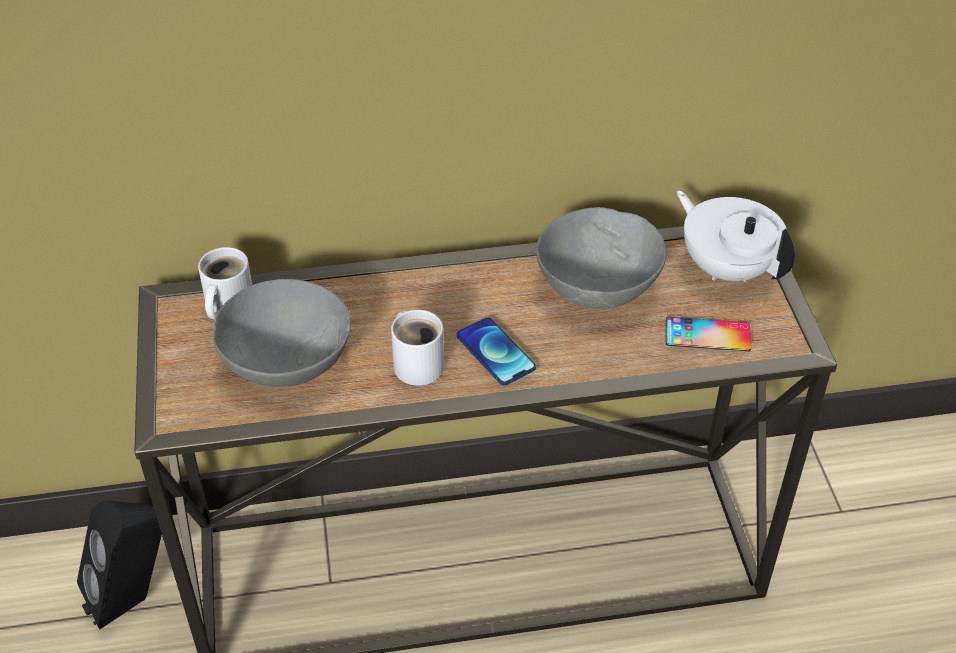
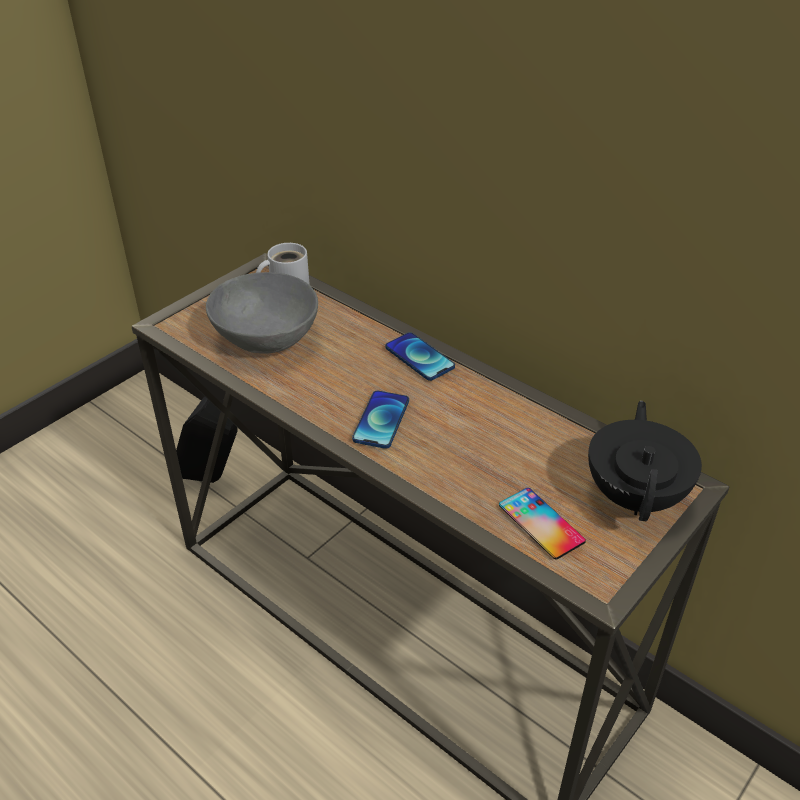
camera: 50 degrees right, 5 degrees down
(418, 362) = (330, 391): white mug -> none
(440, 280) = (419, 357): none -> phone
(597, 287) = (513, 434): grey bowl -> none
(727, 268) = (636, 495): white teapot -> black teapot

